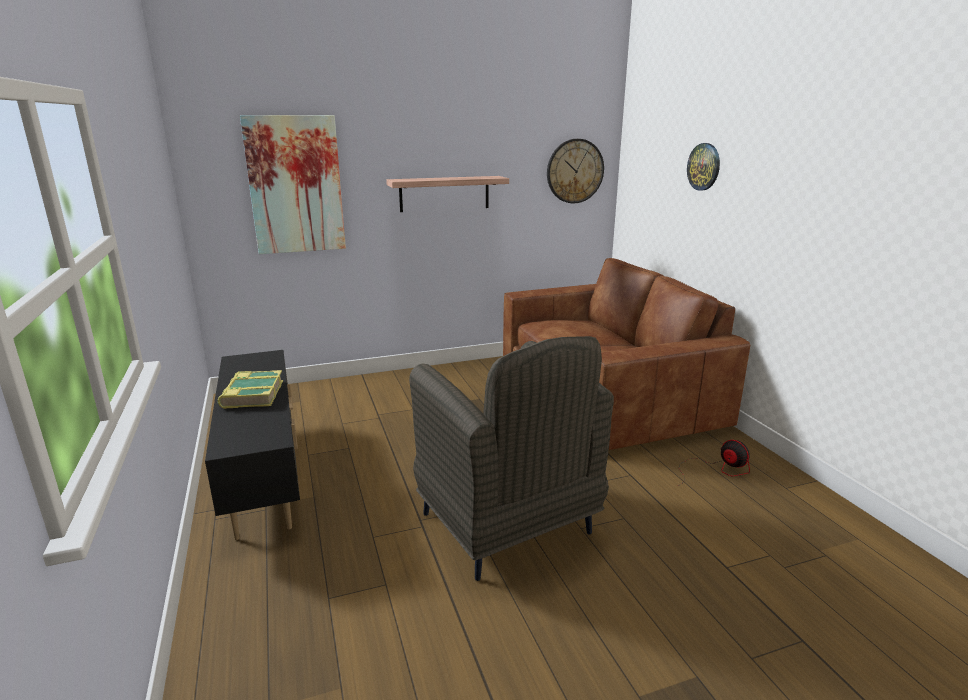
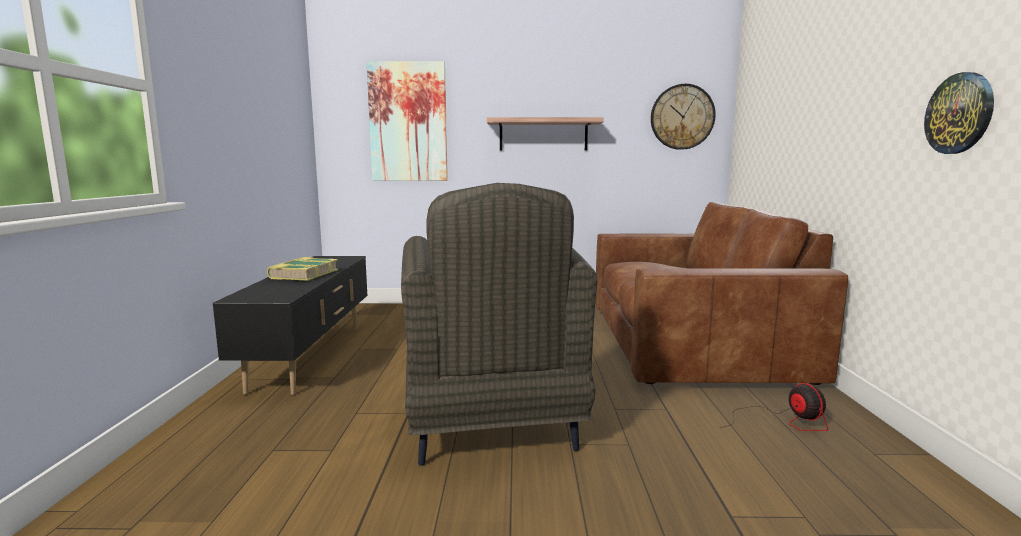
camera: 20 degrees right, 10 degrees down
(704, 167) = (804, 85): wall clock -> wall clock (959, 113)

